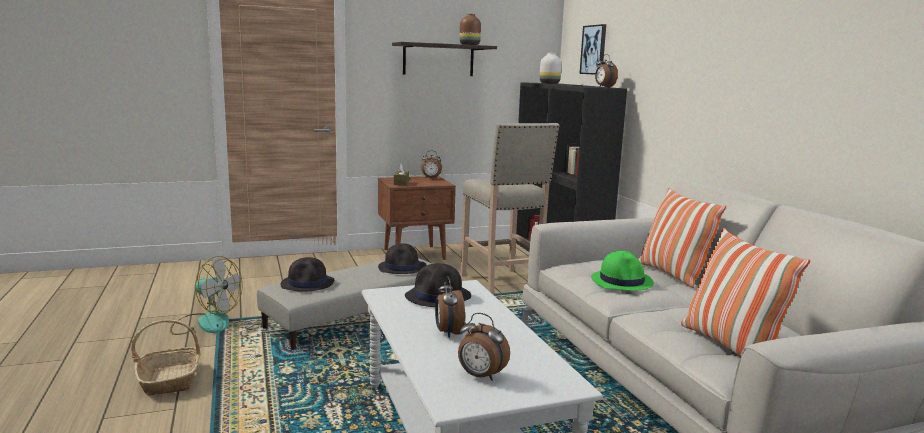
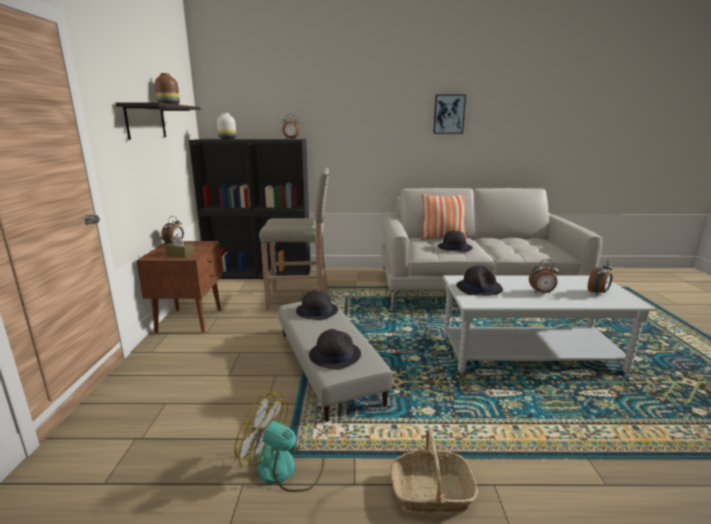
camera: 70 degrees left, 5 degrees up
(206, 323) = (285, 468): fan -> fan turned 105 degrees counterclockwise
(594, 50) = (252, 110): picture -> picture (449, 114)
(622, 281) = (454, 247): green hat -> black hat
(729, 345) = (537, 248): pillow -> none

